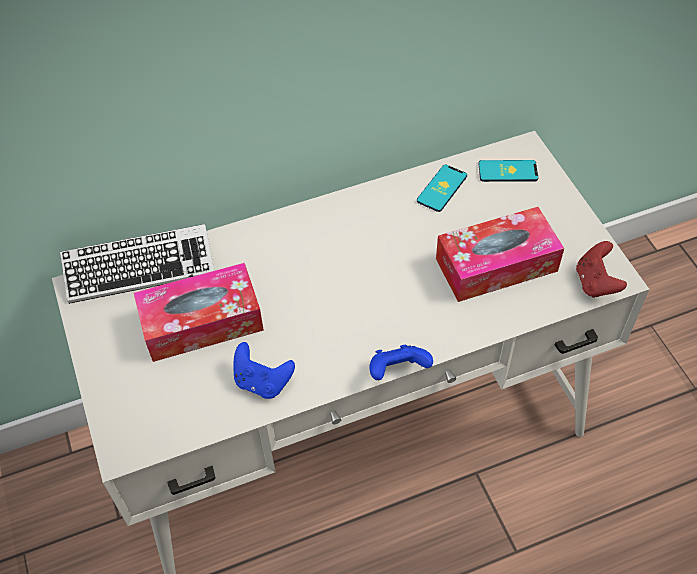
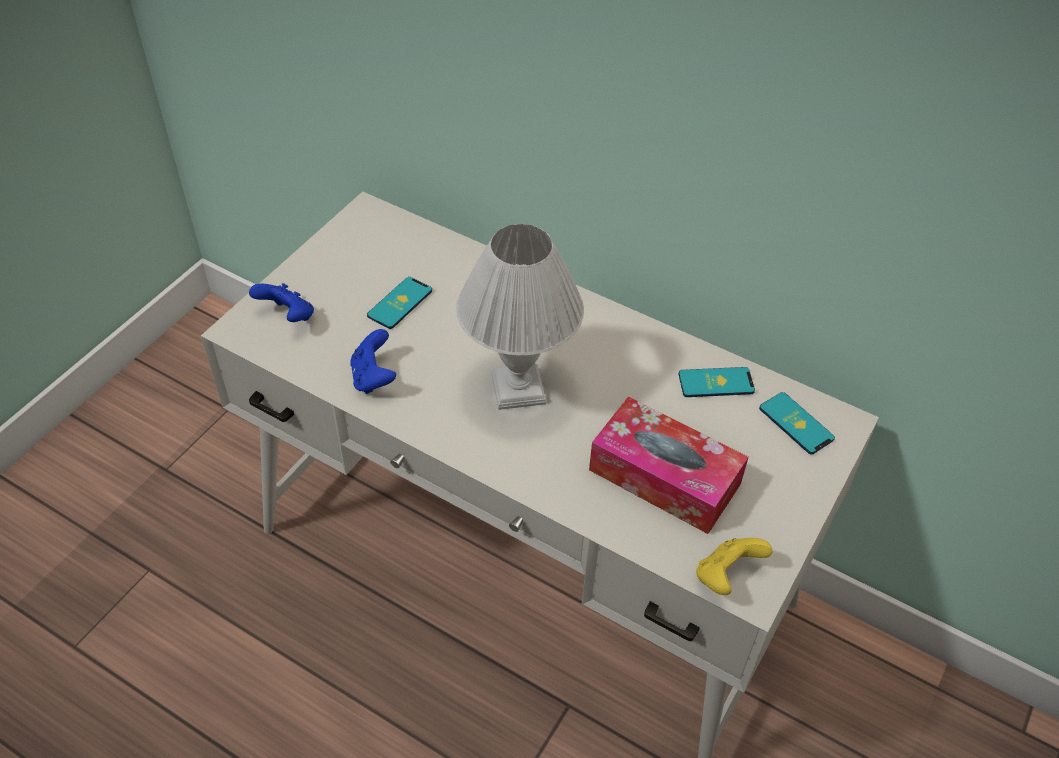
camera: 50 degrees right, 5 degrees down
(140, 269) = (418, 234): keyboard -> none
(202, 322) = (400, 303): tissue box -> phone
(354, 298) = (519, 390): none -> white table lamp
(397, 371) = (466, 466): blue game controller -> blue game controller (288, 316)
(595, 282) = (726, 576): red game controller -> yellow game controller

